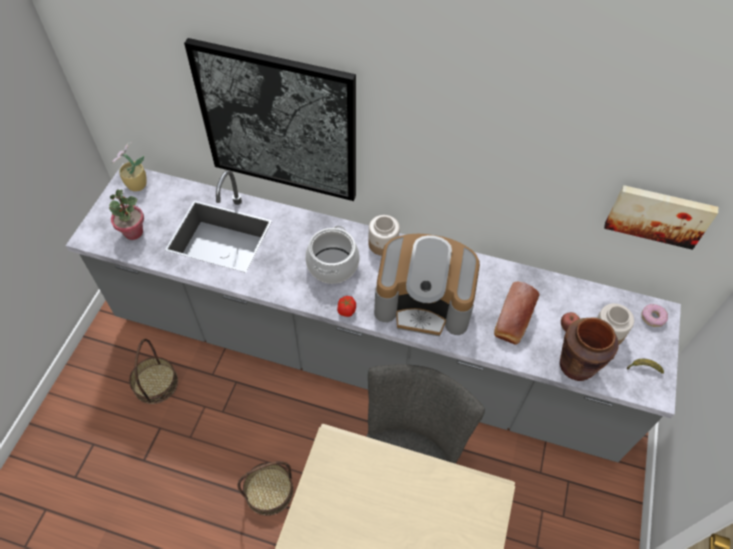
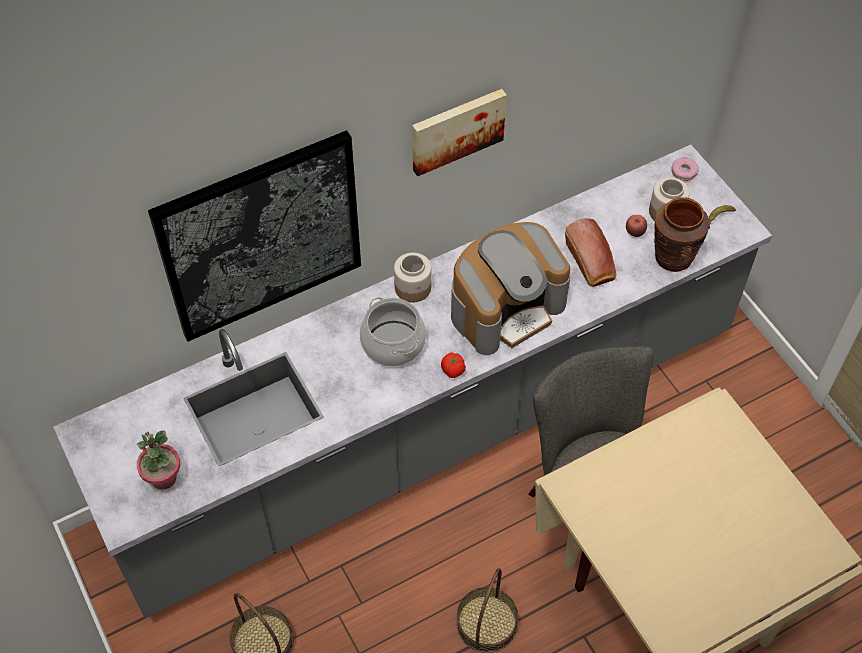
camera: 45 degrees left, 0 degrees up
(136, 185) = (101, 435): potted plant -> none
(659, 214) = (648, 77): picture -> picture (456, 129)

